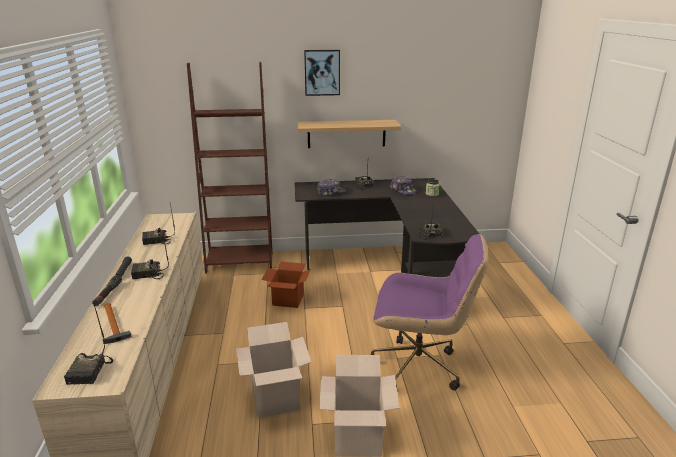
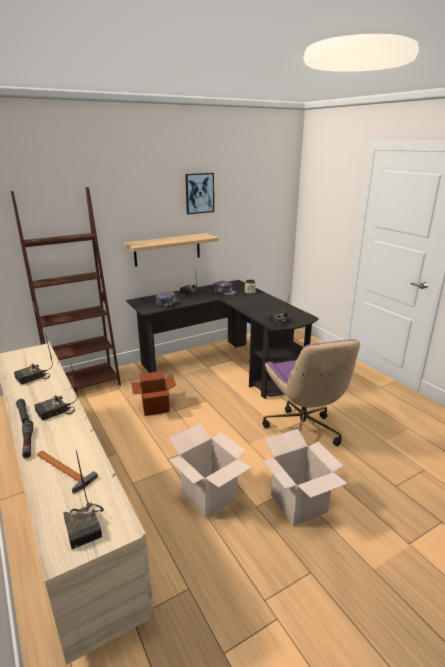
camera: 25 degrees left, 0 degrees up
(322, 72) = (143, 195): picture -> picture (199, 193)
(420, 368) = (302, 433): purple office chair -> purple office chair turned 90 degrees clockwise

